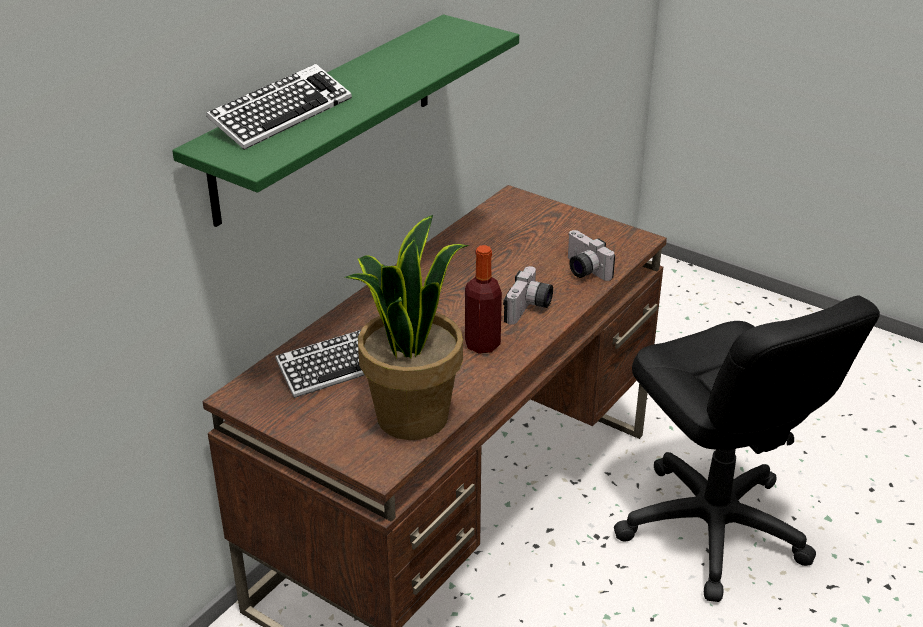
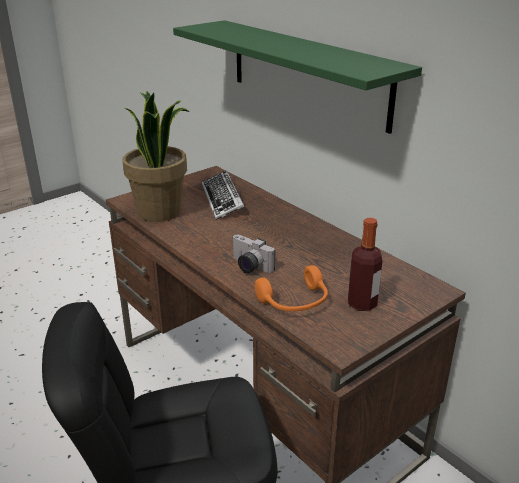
camera: 105 degrees right, 5 degrees down
(281, 115) = (248, 31): keyboard -> none
(482, 344) = (216, 242): bottle -> bottle (362, 304)
(583, 270) = (295, 302): camera -> orange headphones

